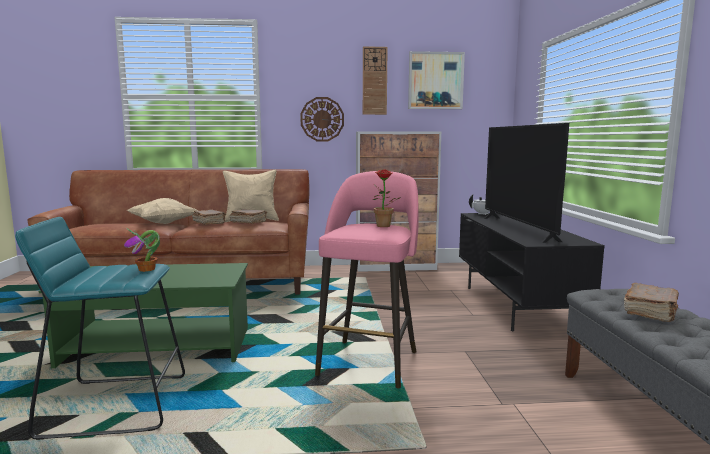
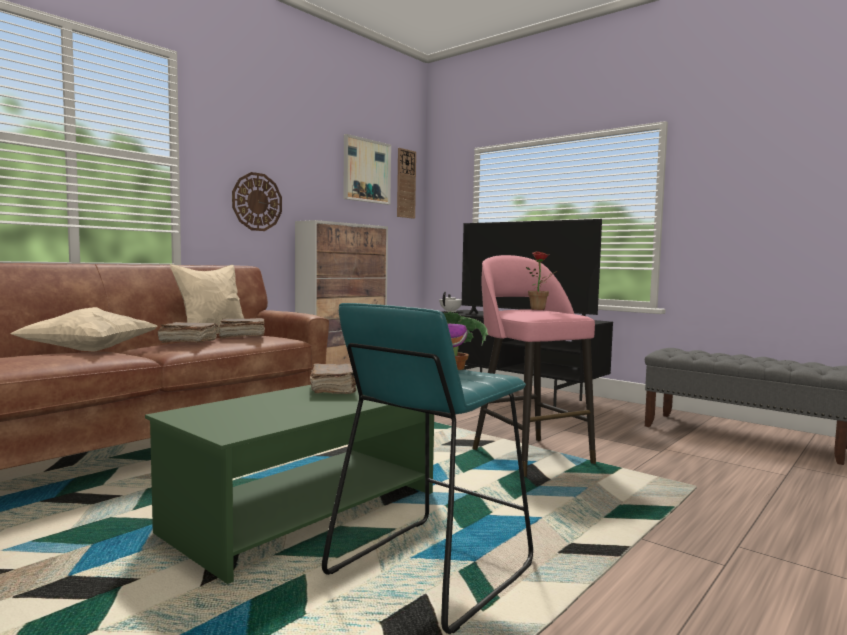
camera: 45 degrees left, 5 degrees down
(374, 81) = (312, 162): wall clock -> wall clock (405, 184)
(651, 313) = (719, 355): brown book -> brown book (334, 390)

